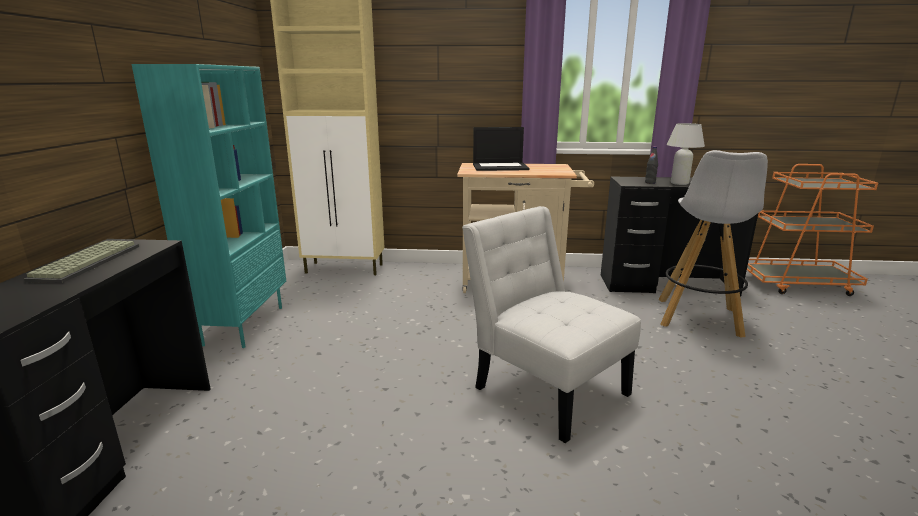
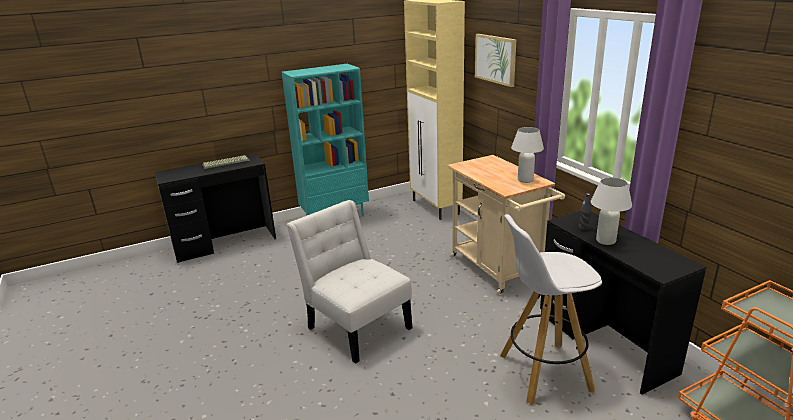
camera: 60 degrees right, 5 degrees up
(431, 54) = (495, 59): none -> picture
(500, 167) = (495, 168): laptop -> none
(545, 387) = (356, 325): white chair -> white chair turned 60 degrees counterclockwise
(547, 167) = (525, 180): none -> white table lamp

